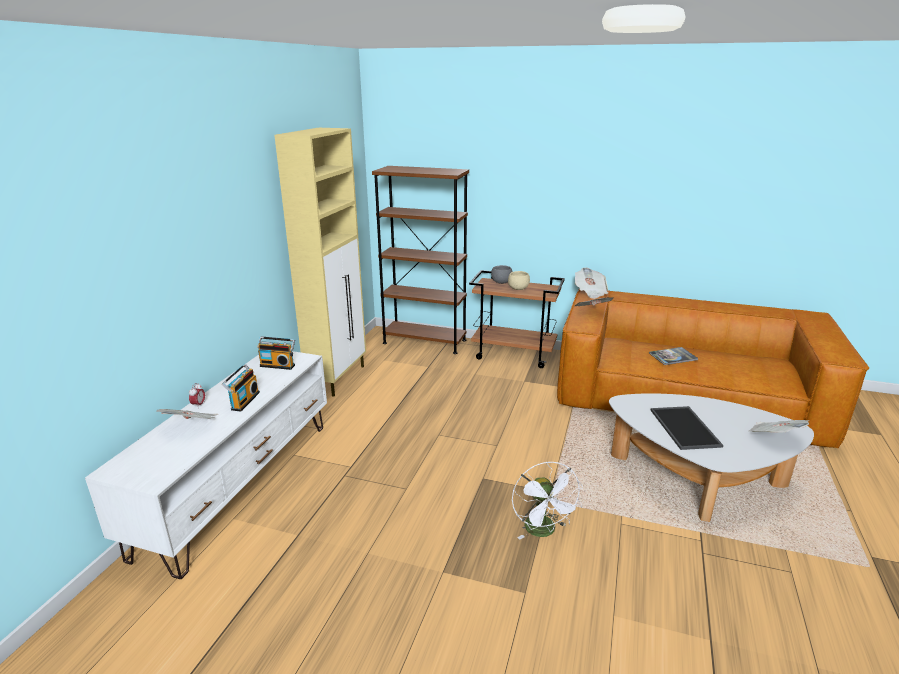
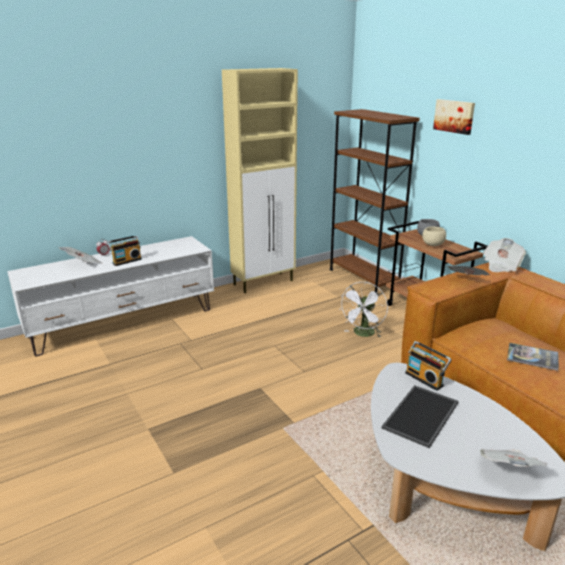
camera: 40 degrees right, 0 degrees up
(278, 365) = (178, 247): radio -> radio (425, 379)
(509, 165) = (454, 116): none -> picture
(543, 531) = (246, 445): white fan -> white fan (363, 334)

